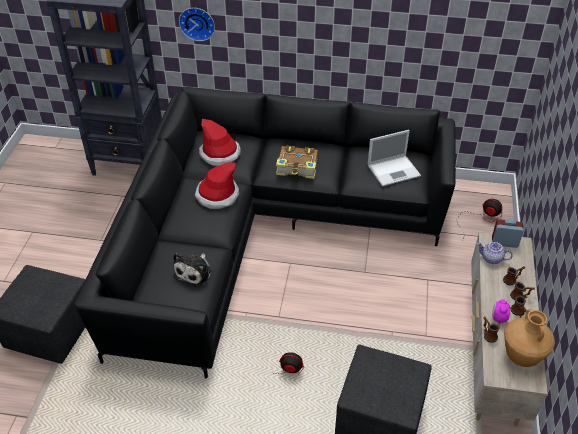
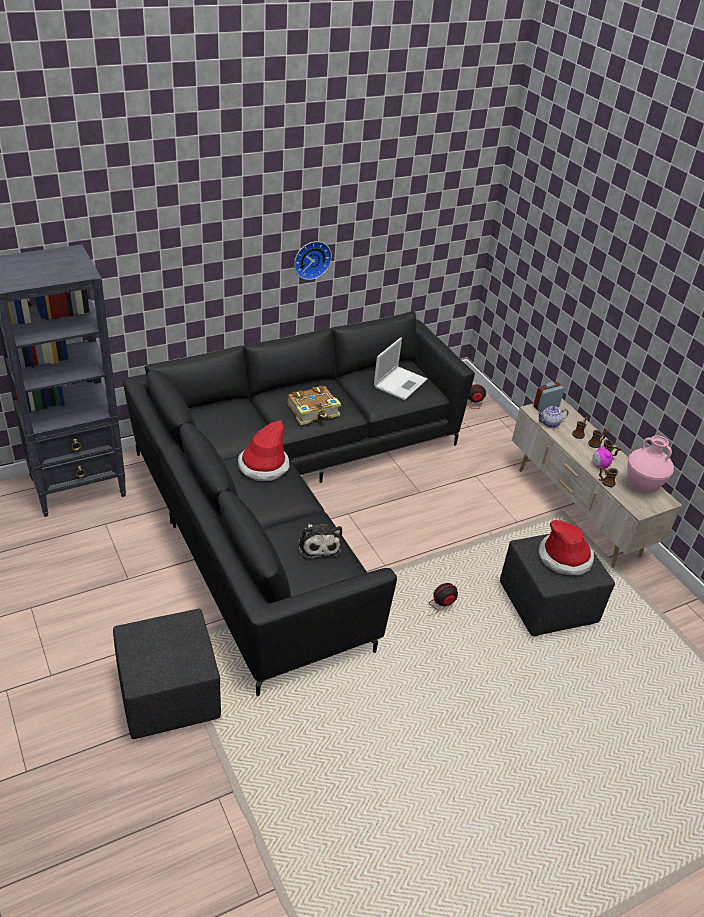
camera: 40 degrees left, 5 degrees down
(197, 23) = (150, 284): wall clock -> wall clock (311, 259)
(220, 154) = (223, 426): hat -> hat (565, 557)
(521, 356) = (641, 487): brown vase -> pink vase

